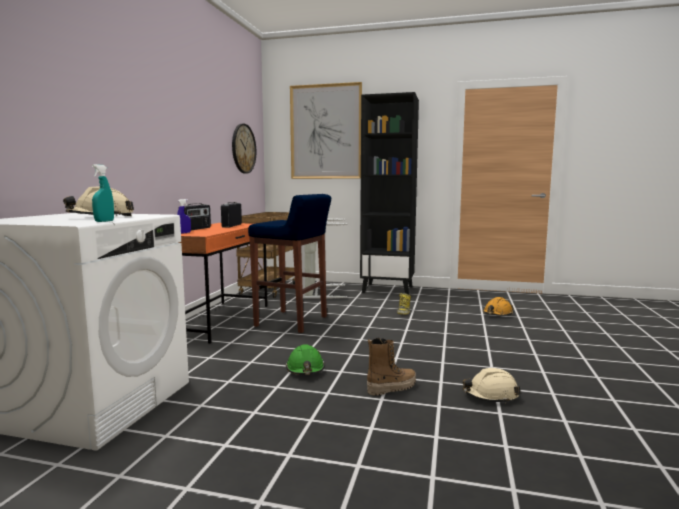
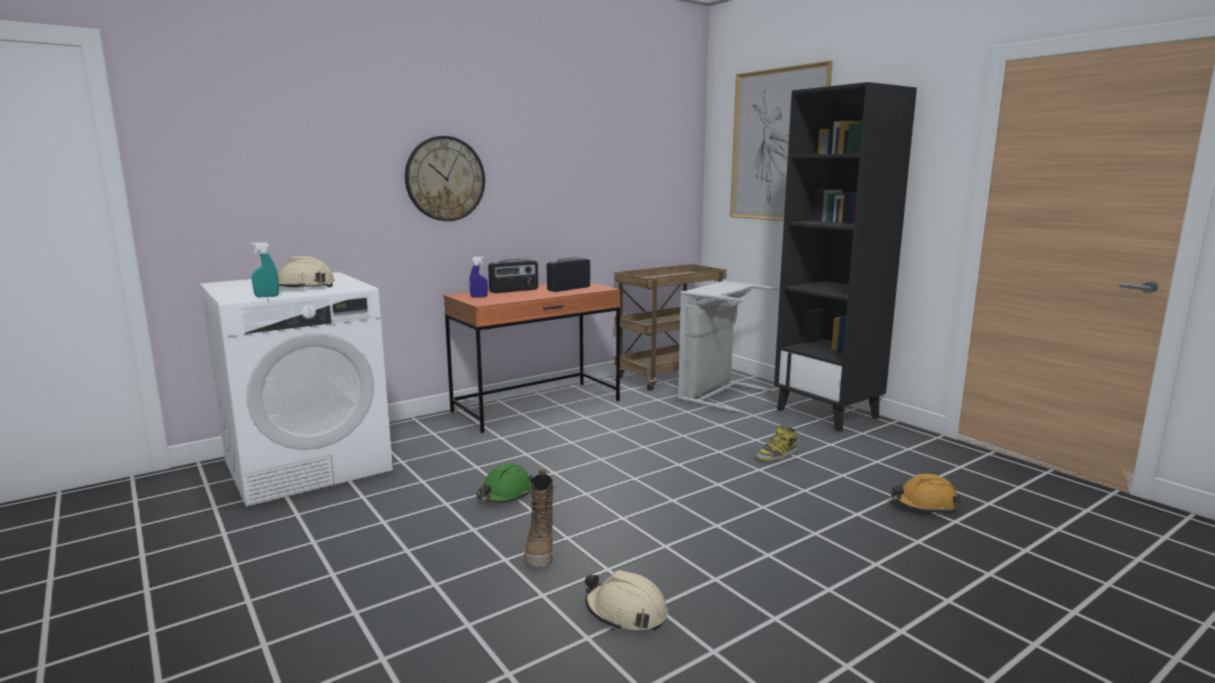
camera: 40 degrees right, 5 degrees up
(243, 148) = (649, 175): wall clock -> wall clock (445, 179)
(292, 322) = (606, 430): blue stool -> none
(391, 388) = (540, 551): boot -> boot turned 75 degrees clockwise

